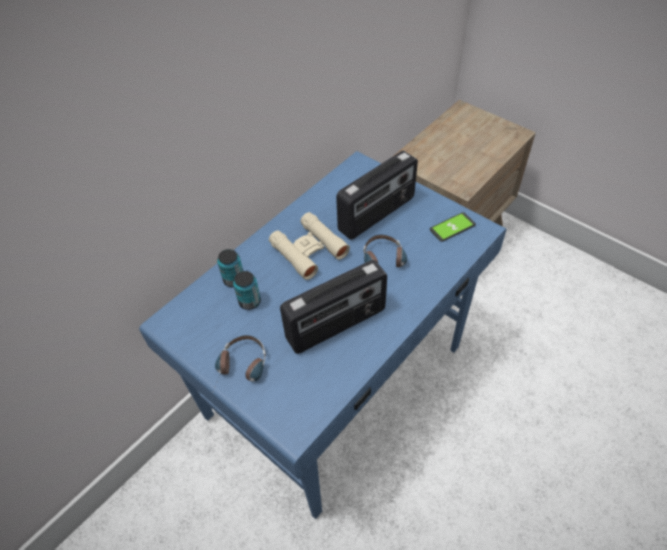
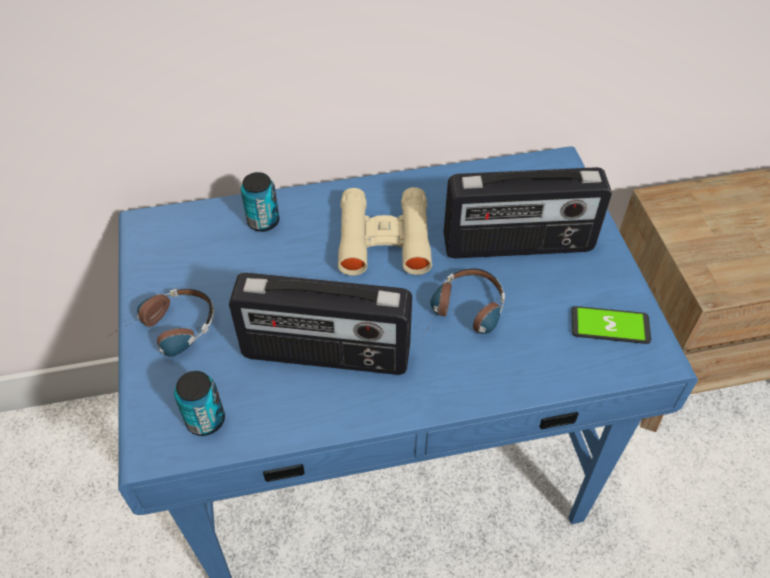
camera: 35 degrees right, 0 degrees up
(249, 301) = (255, 258): can -> can (205, 420)

